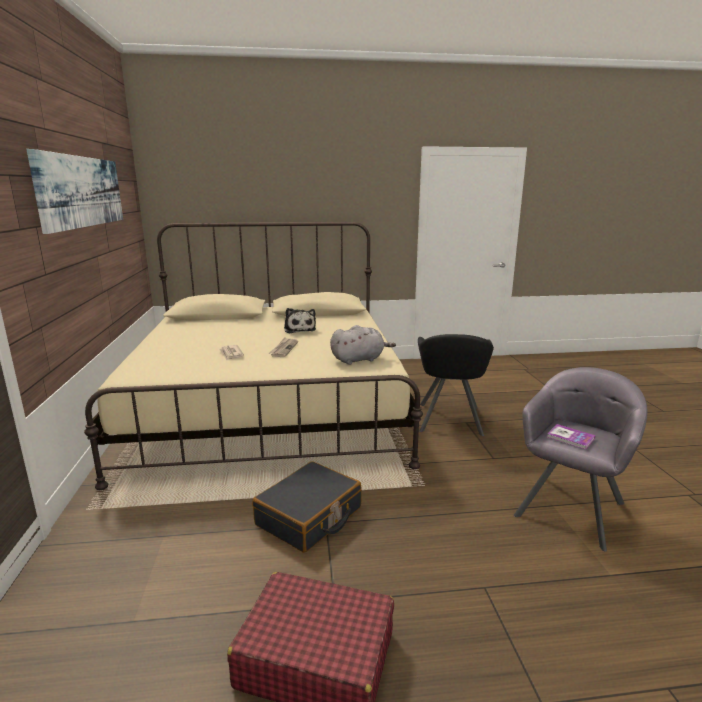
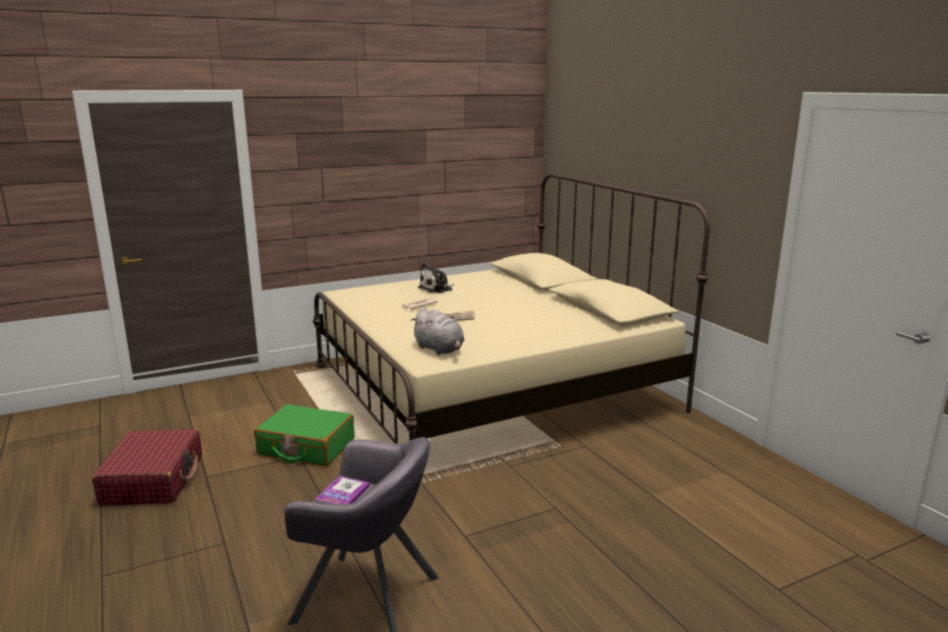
camera: 70 degrees right, 0 degrees up
(82, 191) = (402, 141): picture -> none
(299, 329) = (521, 313): plush toy -> plush toy (437, 289)
(309, 517) = (306, 447): black suitcase -> green suitcase
(449, 419) = (555, 494): black armchair -> none

